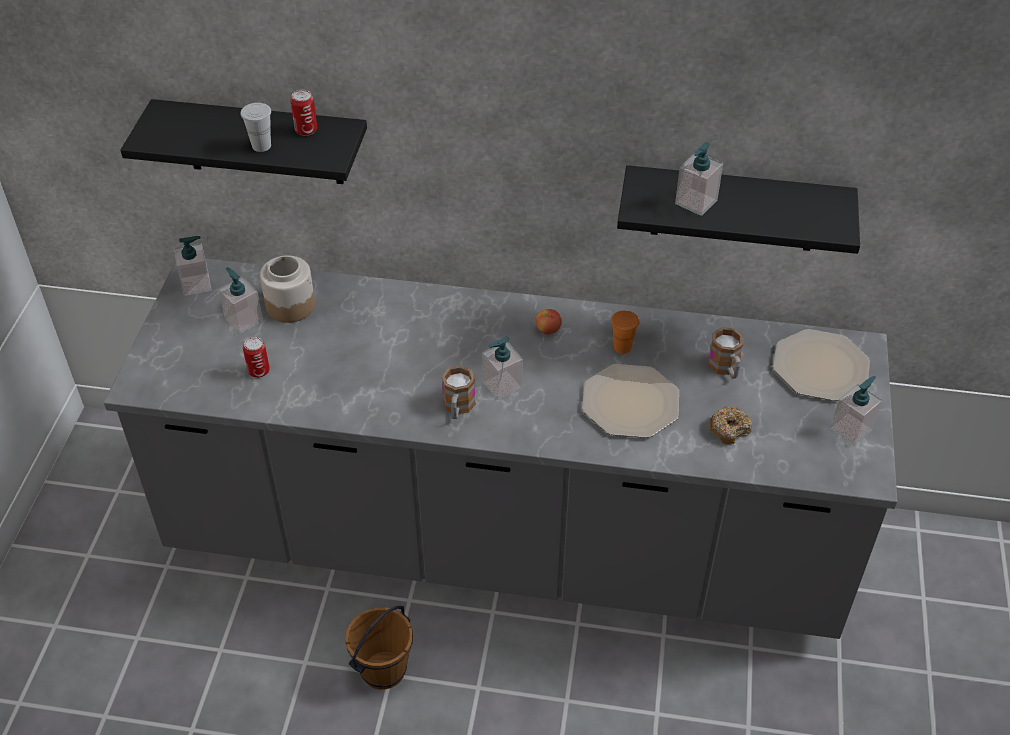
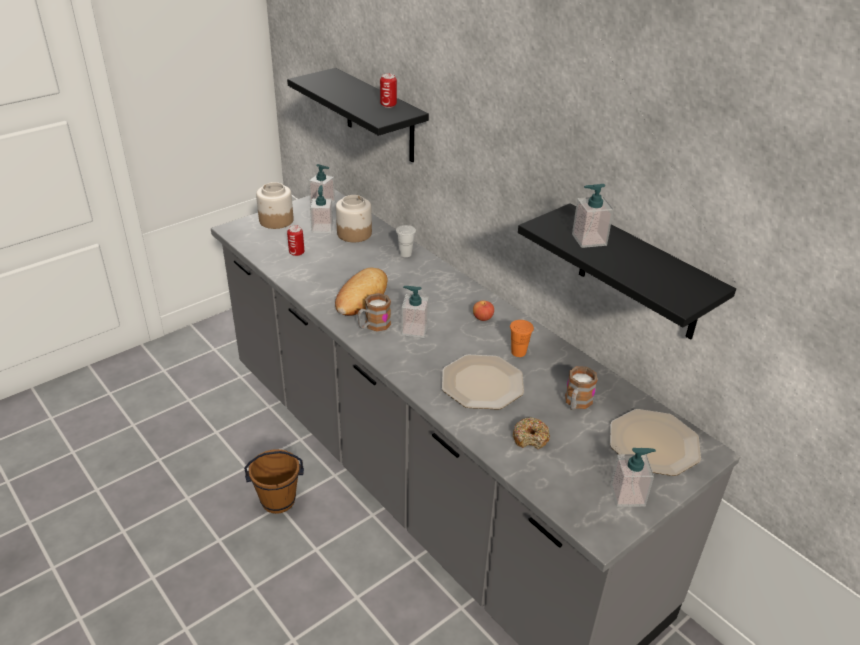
camera: 40 degrees right, 10 degrees down
(173, 343) = (276, 220): none -> jar
(261, 146) = (354, 102): white cup -> white cup (405, 254)
(402, 381) = (361, 296): none -> bread

